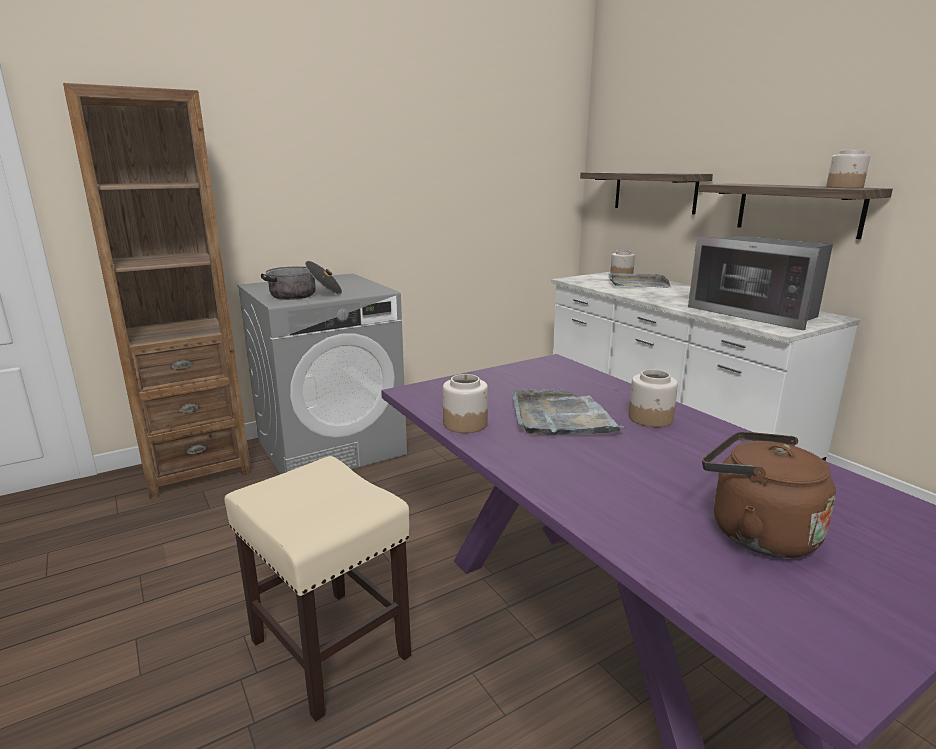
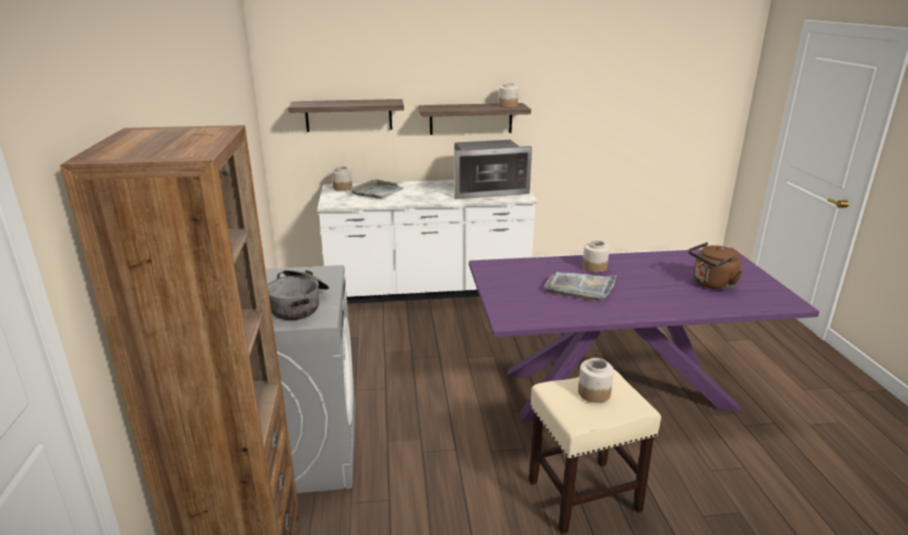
camera: 65 degrees left, 5 degrees up
(465, 423) = (574, 315): jar -> jar (593, 393)

